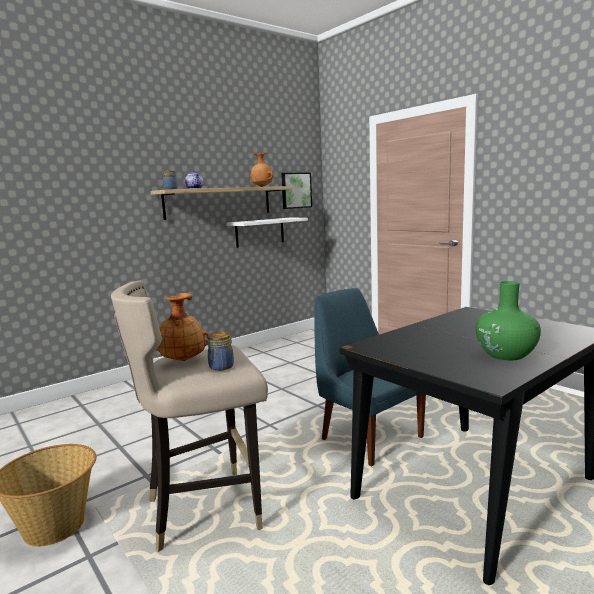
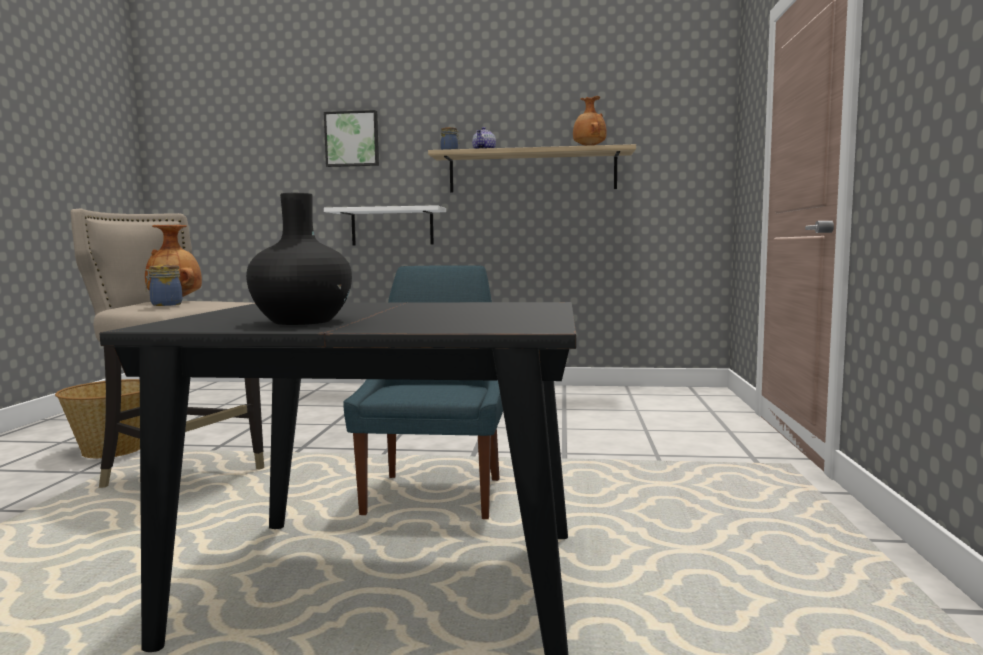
camera: 45 degrees right, 5 degrees down
(260, 232) = (598, 218): white shelf -> white shelf (392, 227)
(295, 190) = (673, 155): picture -> picture (352, 139)
(506, 355) = (302, 321): green vase -> black vase

